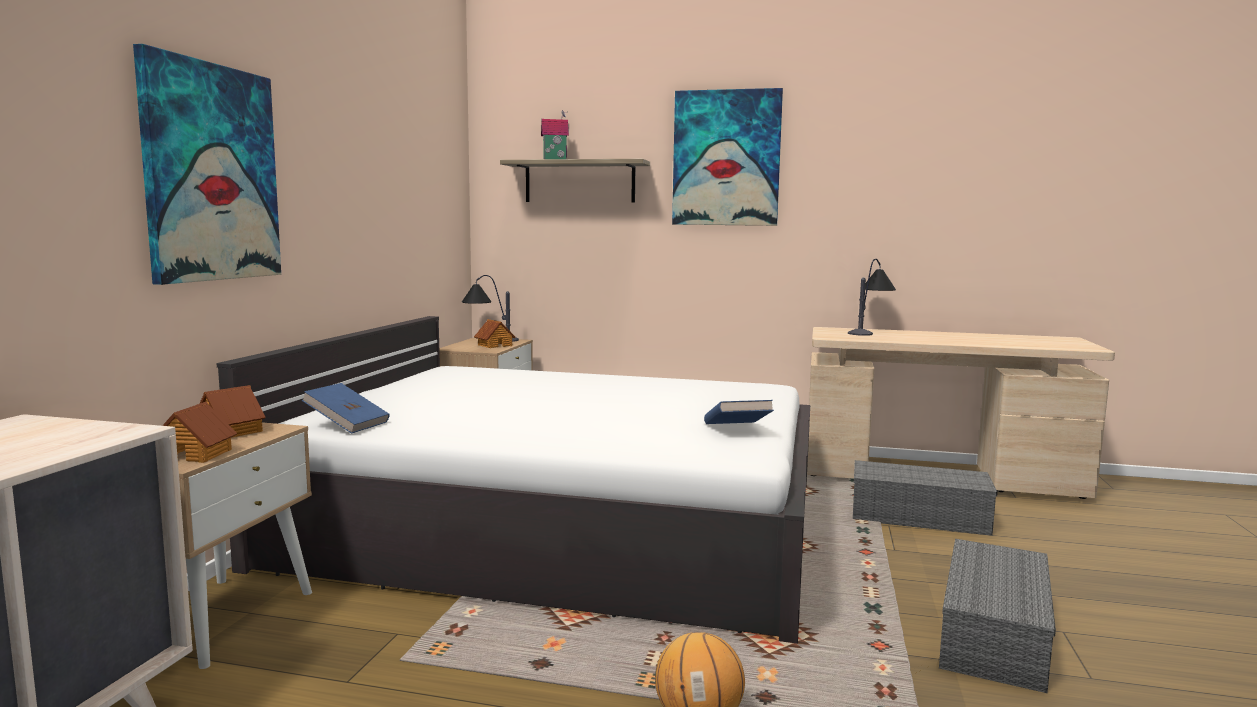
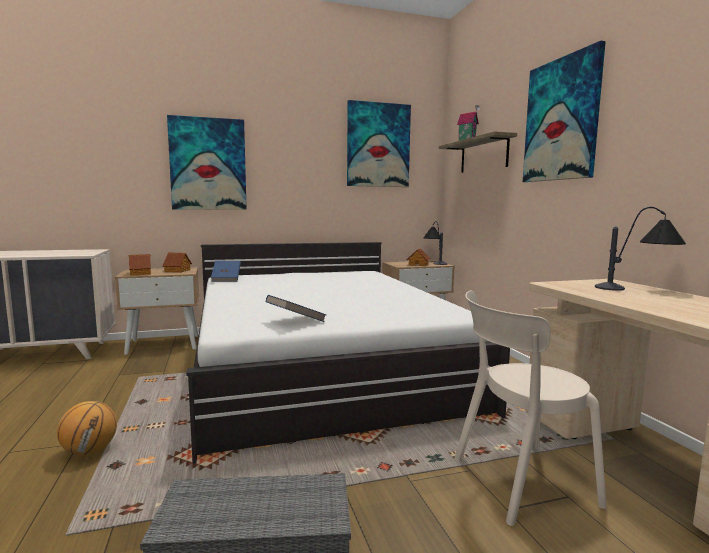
camera: 60 degrees right, 0 degrees up
(416, 149) = (378, 145): none -> picture
(916, 516) = (517, 482): grey storage box -> beige chair

